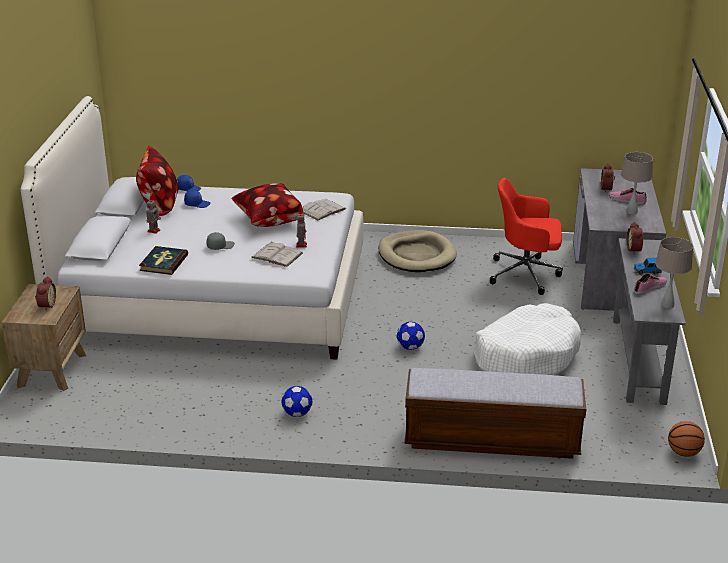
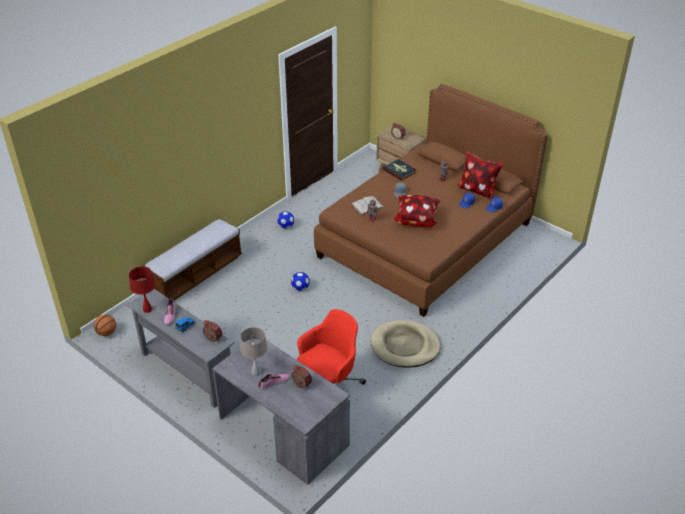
camera: 125 degrees right, 10 degrees up
(212, 299) = (425, 239): white bed -> brown bed
(322, 210) = (412, 245): white book -> none
(526, 355) = (244, 328): white dog bed -> none
(667, 305) = (147, 309): beige table lamp -> red table lamp

